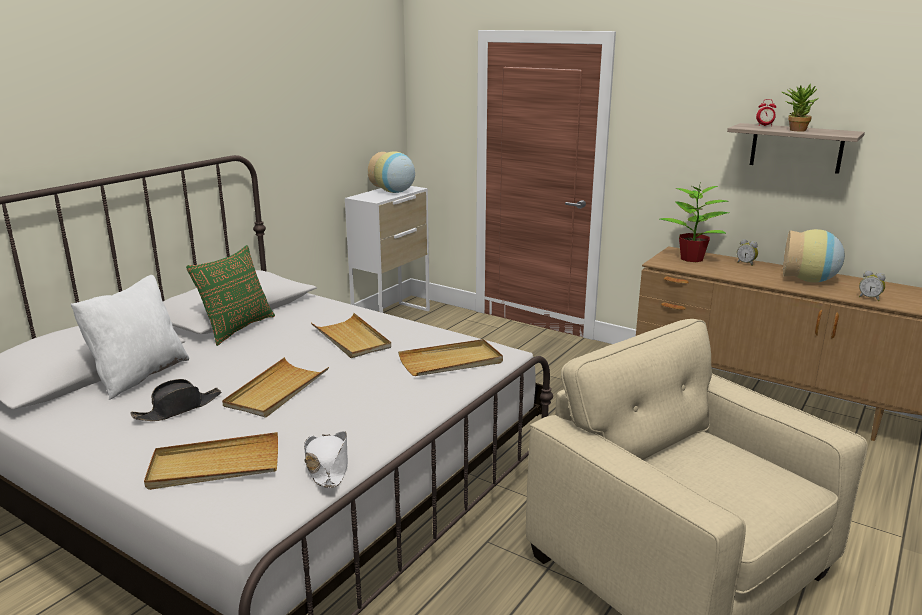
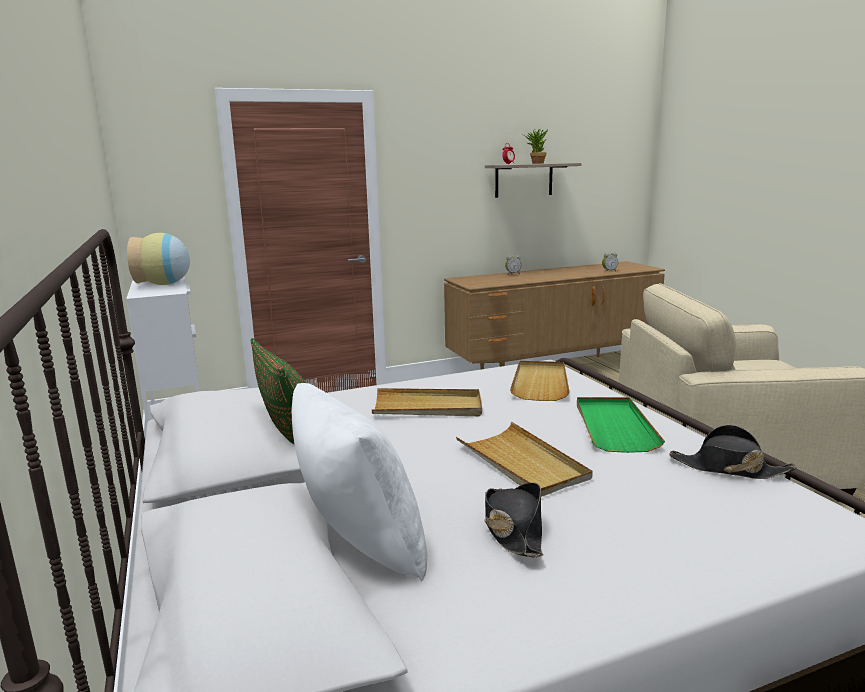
camera: 55 degrees left, 5 degrees down
(214, 466) = (698, 527): beige tray -> none
(327, 466) = (728, 468): white hat -> black hat
(377, 408) = (613, 427): none -> green tray
(692, 259) = (482, 279): potted plant -> none
(809, 280) = (564, 272): vase -> none

